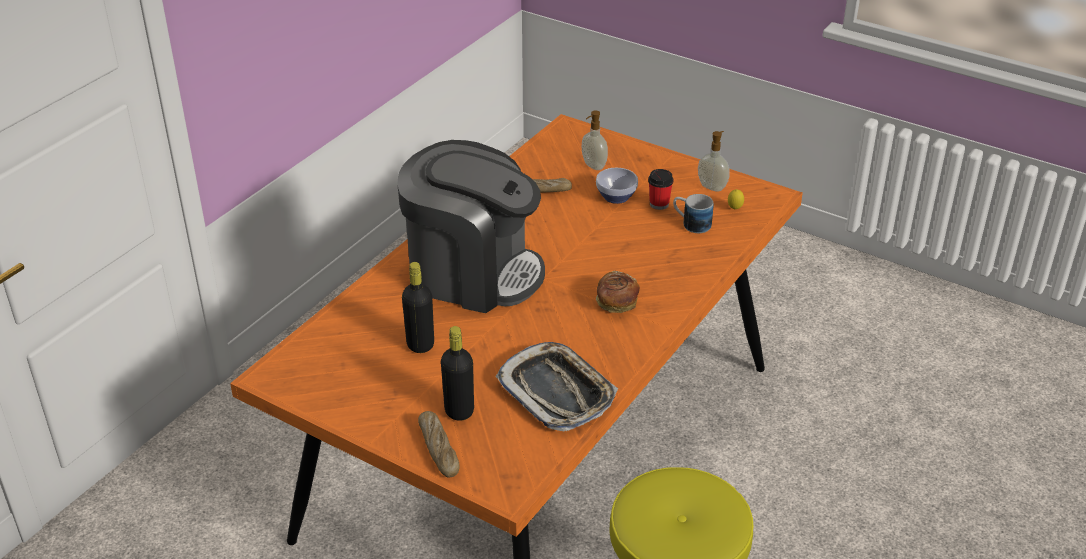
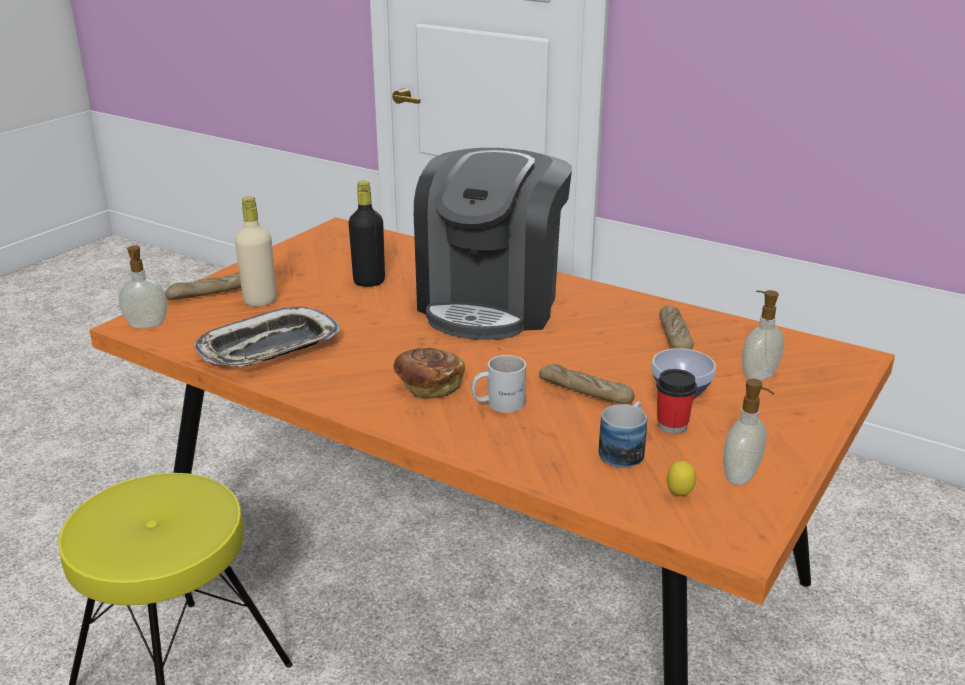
camera: 90 degrees right, 10 degrees down
(459, 411) = (260, 301): black bottle -> beige bottle
(510, 480) = (147, 325): none -> soap dispenser
(621, 234) = (585, 392): none -> bread
(637, 271) = (498, 402): none -> white mug

